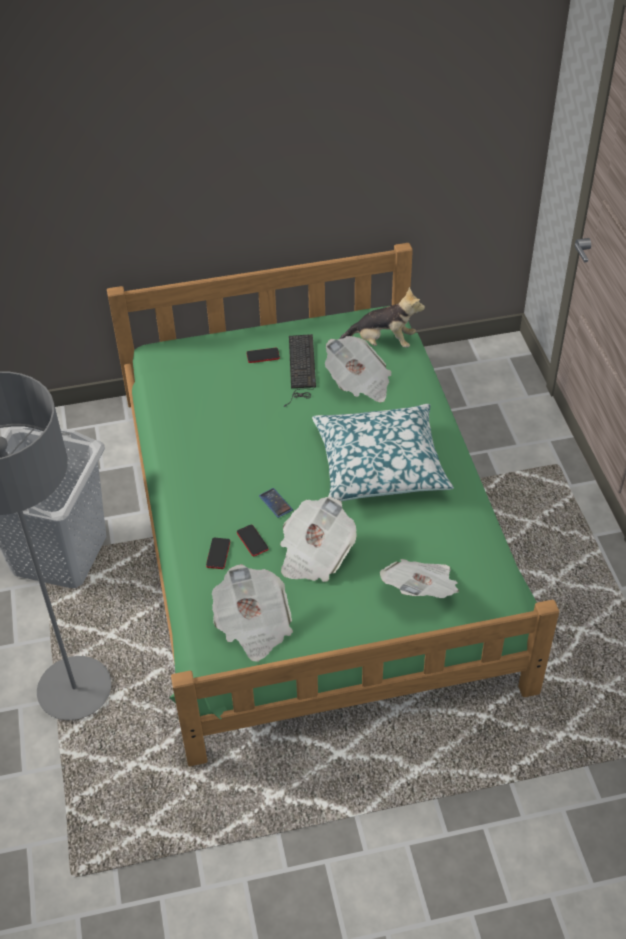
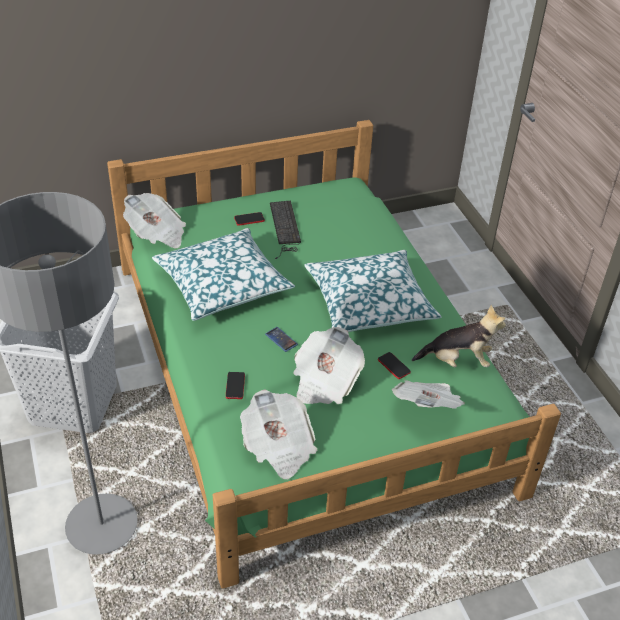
camera: 10 degrees left, 5 degrees down
(222, 434) = (222, 284): none -> pillow
(252, 541) = (265, 373): phone -> phone (394, 366)
(359, 383) = (338, 238): newspaper -> newspaper (157, 234)
(383, 342) = (352, 205): plush toy -> plush toy (457, 361)

